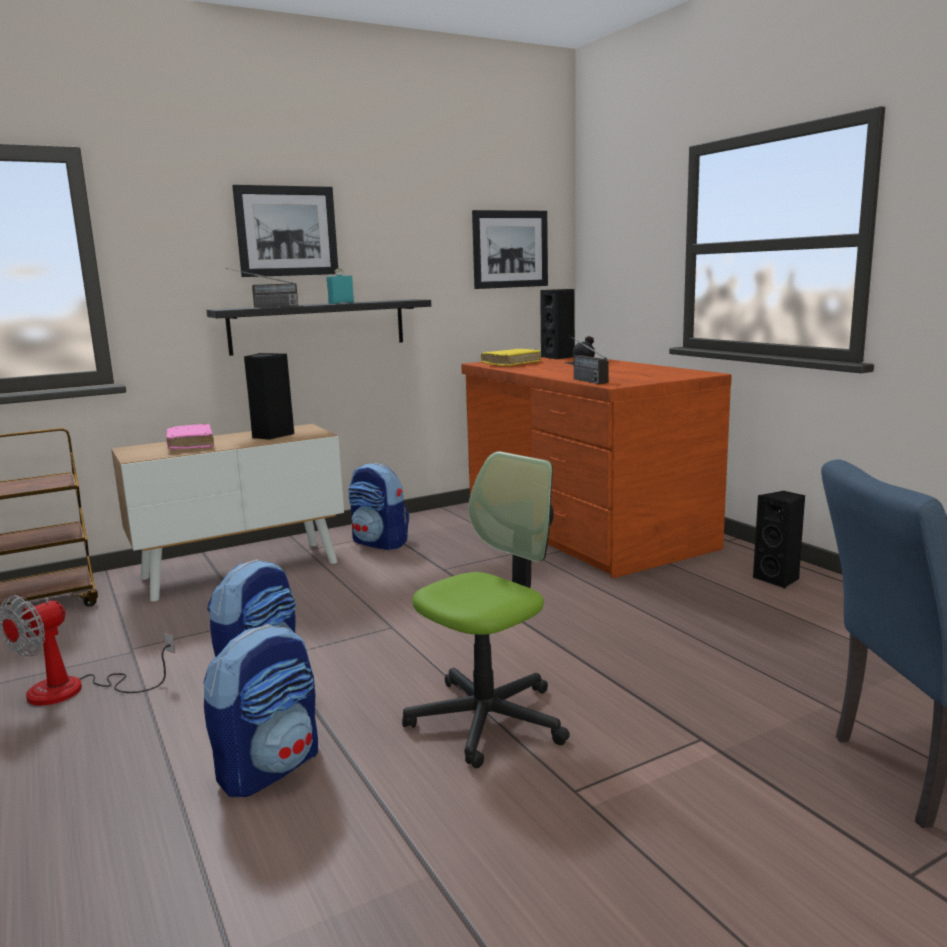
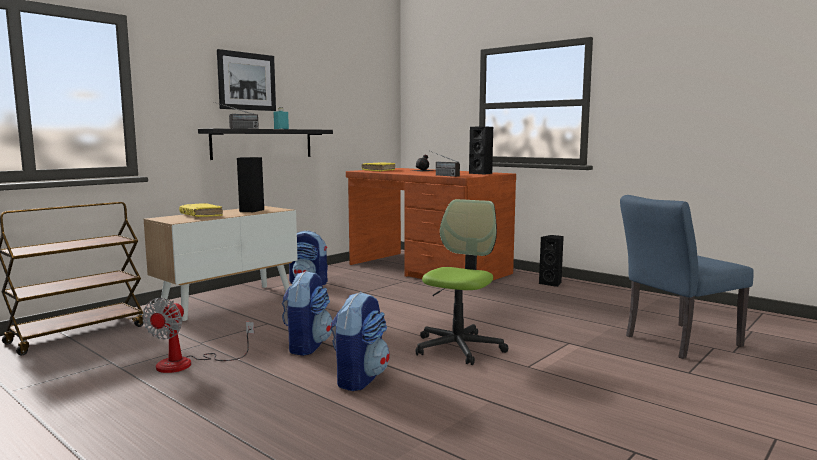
camera: 20 degrees left, 5 degrees down
(190, 444) = (201, 215): pink book -> yellow book
(510, 249) = (368, 102): picture -> none
(558, 357) = (400, 168): black speaker -> black speaker (482, 173)

